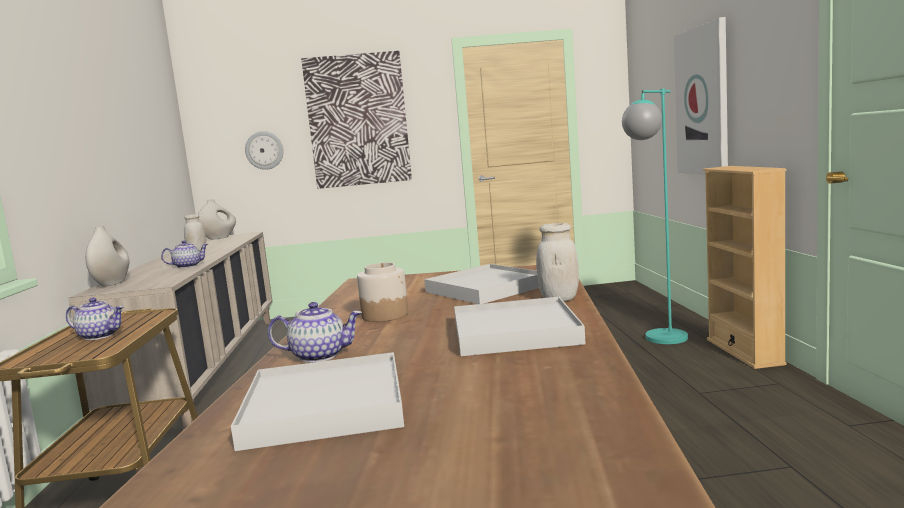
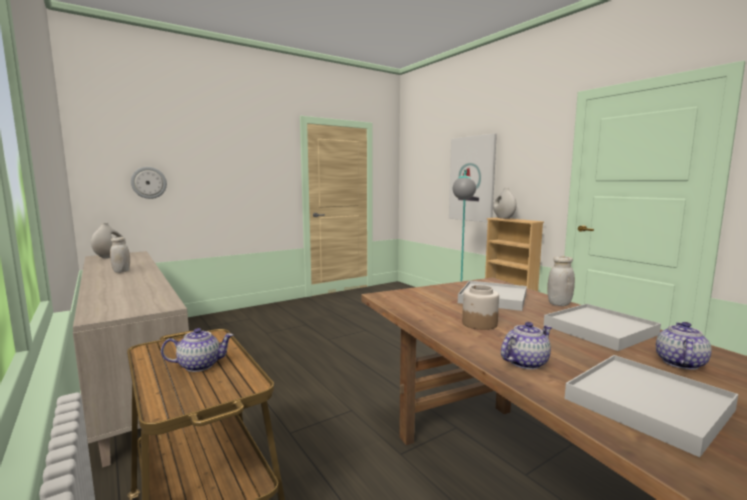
camera: 30 degrees left, 0 degrees up
(112, 283) = (96, 308): white vase -> white vase (503, 218)
(187, 266) = (149, 286): teapot -> teapot (679, 363)
(358, 120) = (230, 166): picture -> none

